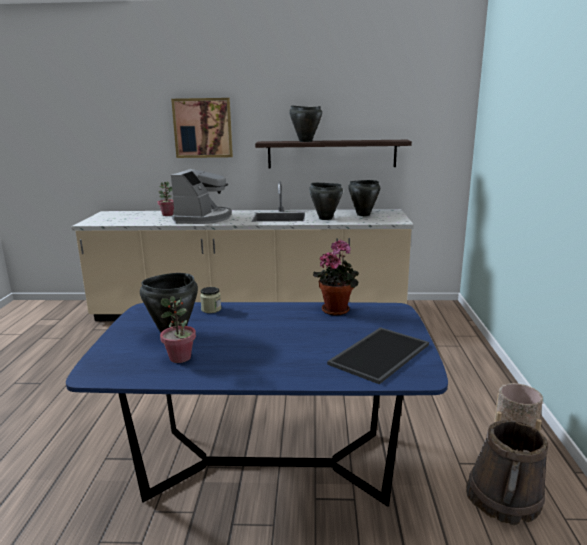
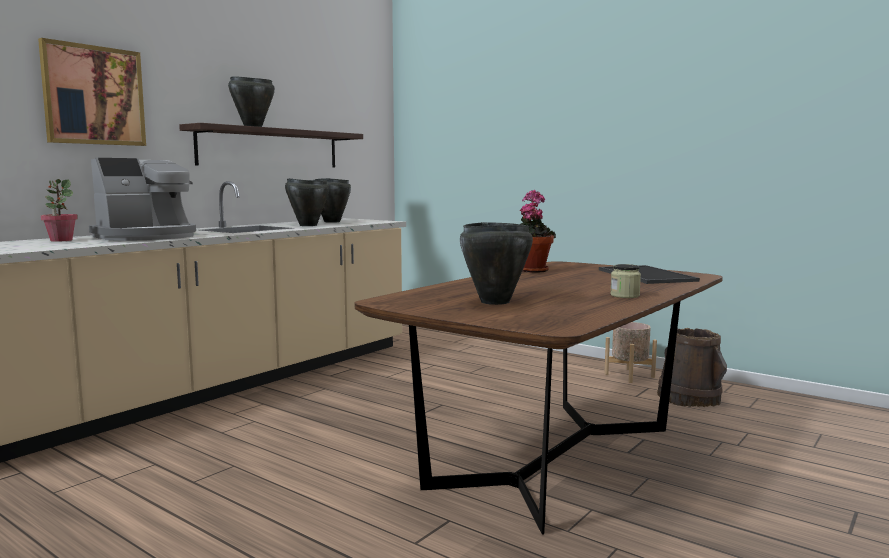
camera: 55 degrees left, 10 degrees down
(180, 358) = (564, 305): potted plant -> none
(203, 218) = (147, 237): coffee machine -> coffee machine turned 90 degrees clockwise
(211, 309) = (446, 288): jar -> jar (625, 295)
(268, 465) = (554, 457): blue dining table -> brown dining table

